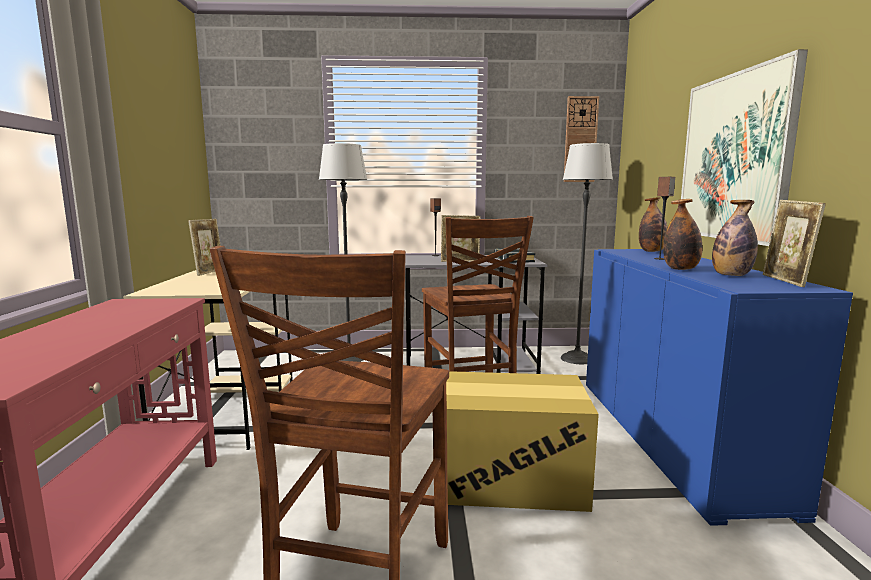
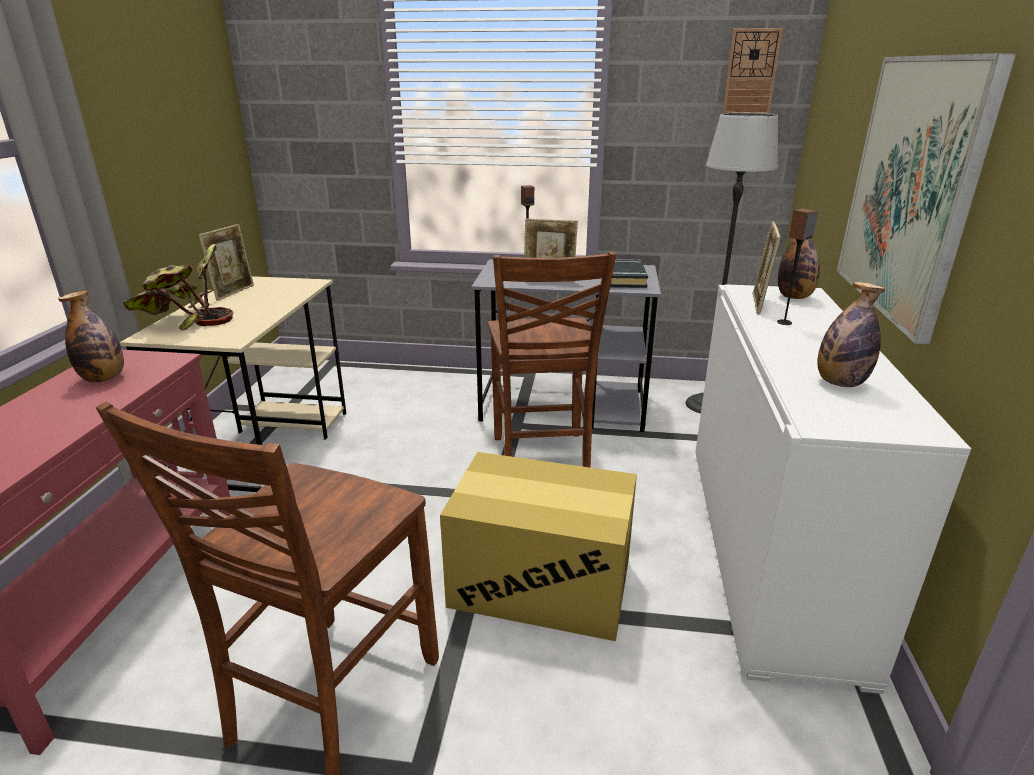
camera: 10 degrees right, 15 degrees up
(179, 285) = (187, 321): none -> potted plant
(349, 358) = (422, 381): floor lamp -> none
(671, 438) = (767, 547): blue cabinet -> white cabinet
(681, 269) = (786, 357): bottle -> bottle (104, 378)
(785, 281) = (903, 407): picture frame -> picture frame (759, 304)

